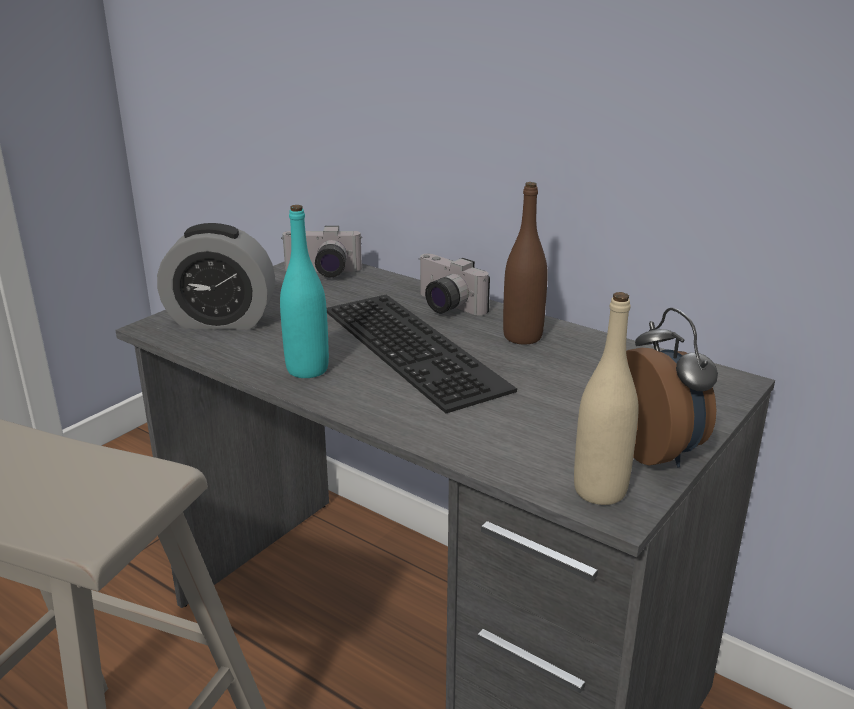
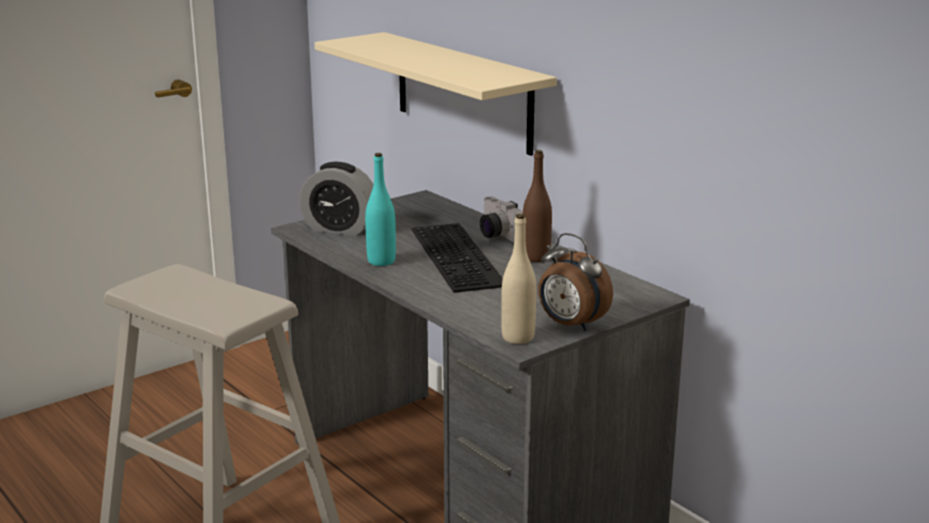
camera: 15 degrees right, 5 degrees down
(322, 273) = (423, 206): camera -> none
(364, 112) = (463, 92): none -> beige shelf
(658, 452) = (570, 325): alarm clock -> alarm clock turned 135 degrees clockwise

